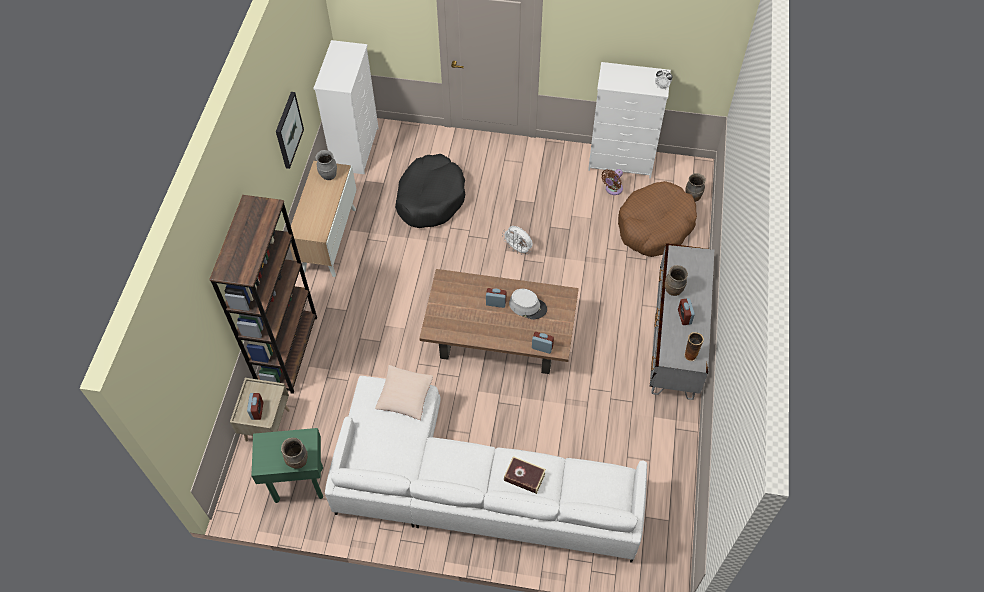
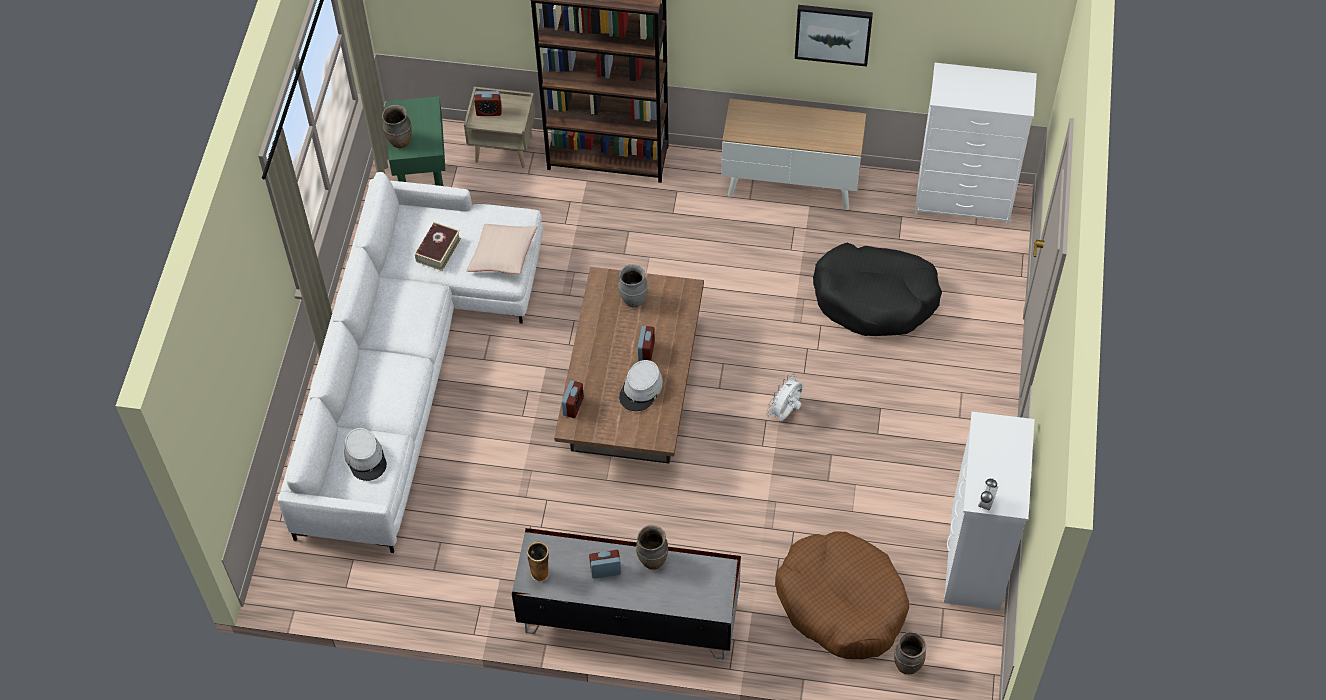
camera: 90 degrees right, 0 degrees up
(329, 176) = (838, 133): grey vase -> grey vase (633, 299)
(524, 477) = (382, 384): book -> book (438, 250)
(591, 485) = (365, 457): none -> grey hat
(612, 189) = (913, 544): brown fan -> none

